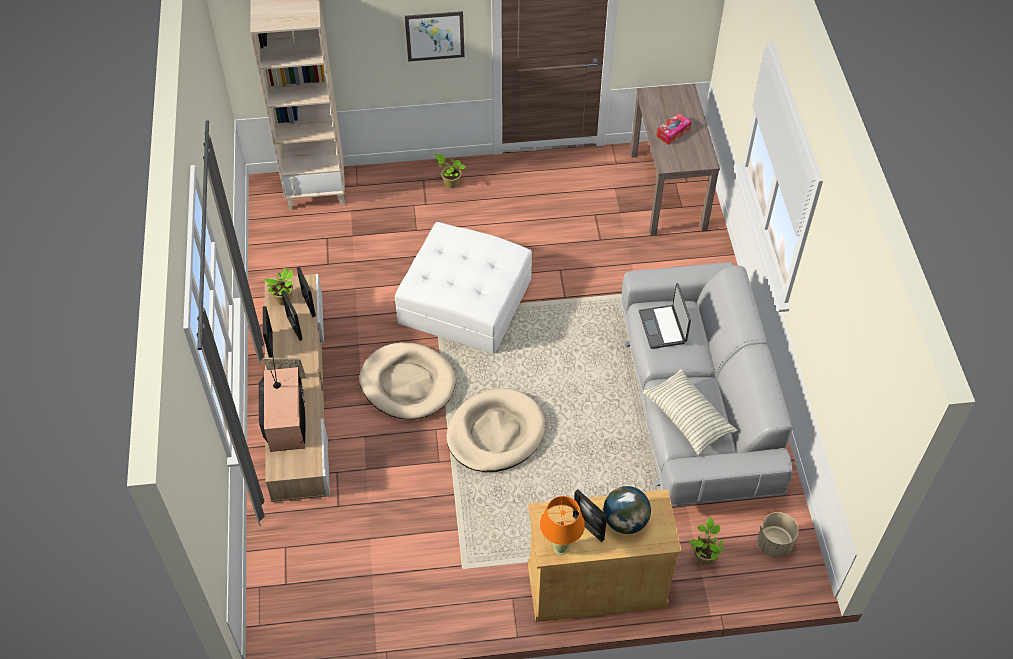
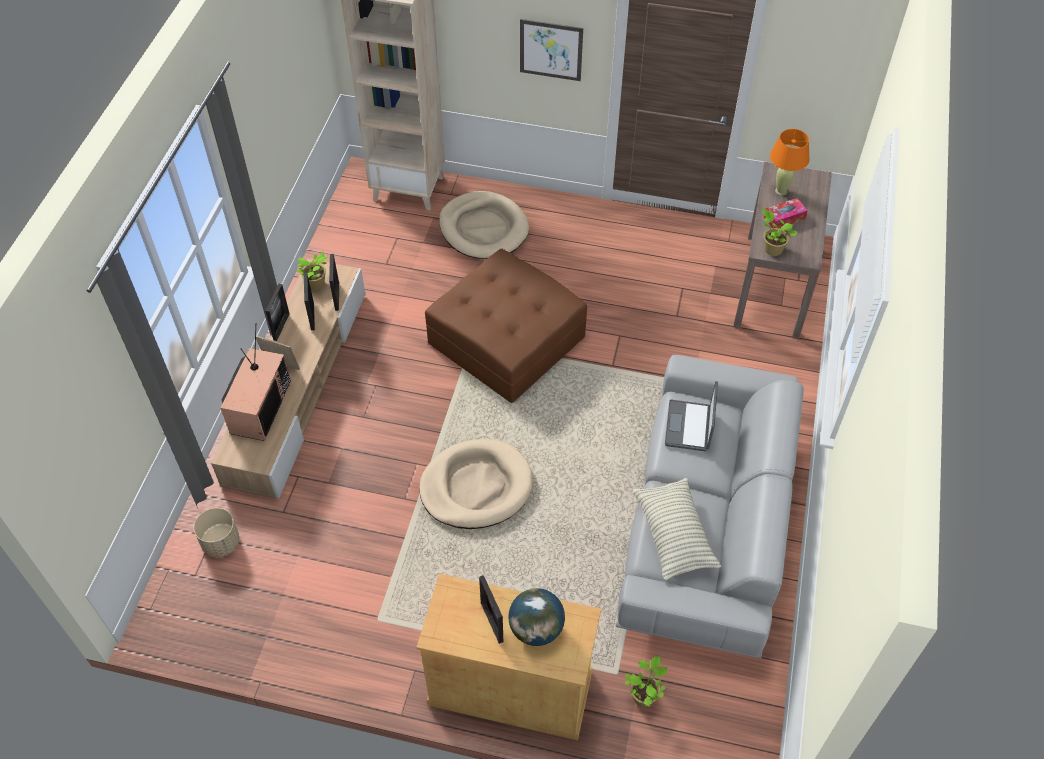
camera: 20 degrees right, 0 degrees up
(407, 383) = (410, 407): beige dog bed -> beige dog bed (483, 228)
(450, 182) = (545, 216): potted plant -> potted plant (771, 249)
(465, 300) = (507, 339): white ottoman -> brown ottoman
(560, 548) = (450, 635): orange table lamp -> orange table lamp (781, 191)
(774, 544) = (730, 710): beige planter -> beige planter (221, 543)

